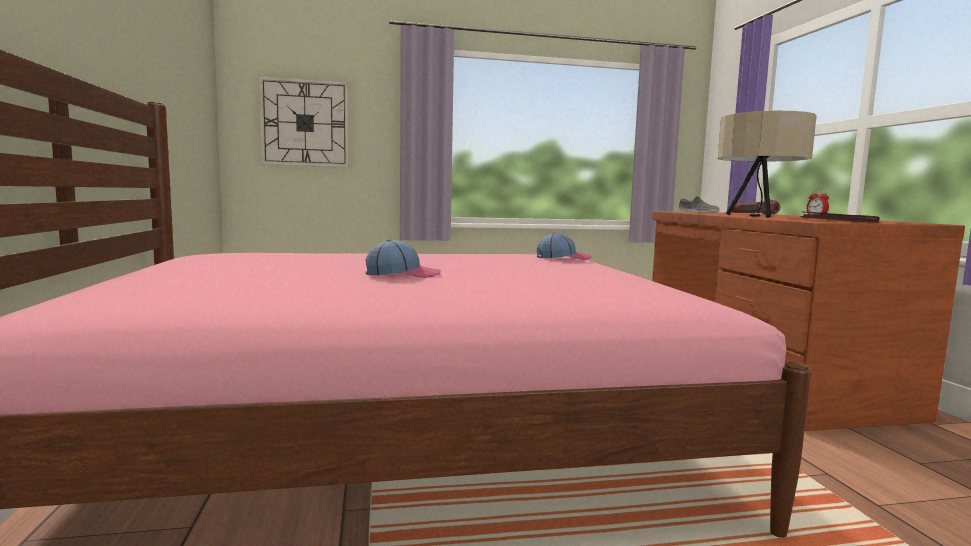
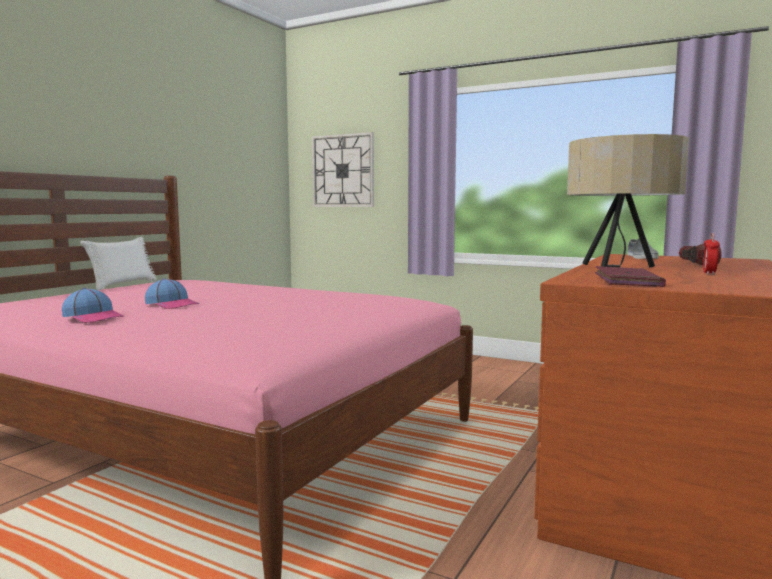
camera: 40 degrees right, 0 degrees up
(147, 264) = (122, 285): none -> white pillow
(563, 257) = (379, 301): cap -> cap (94, 317)

